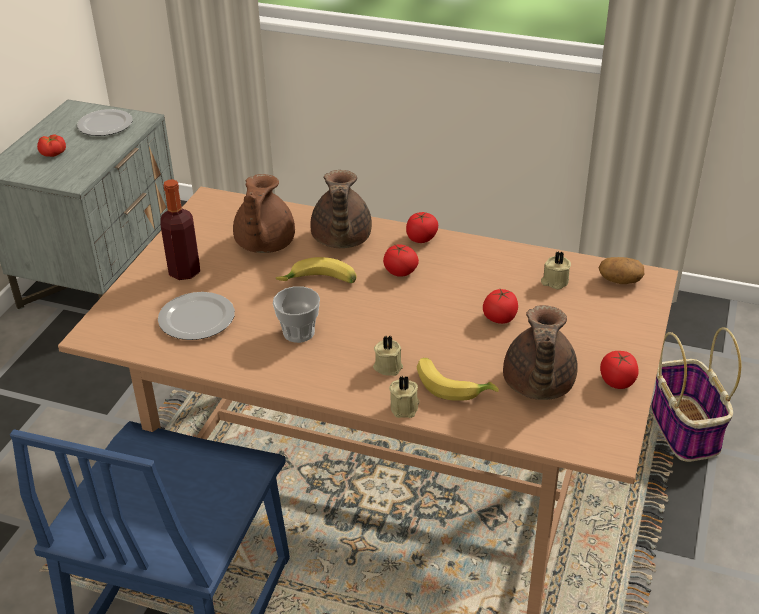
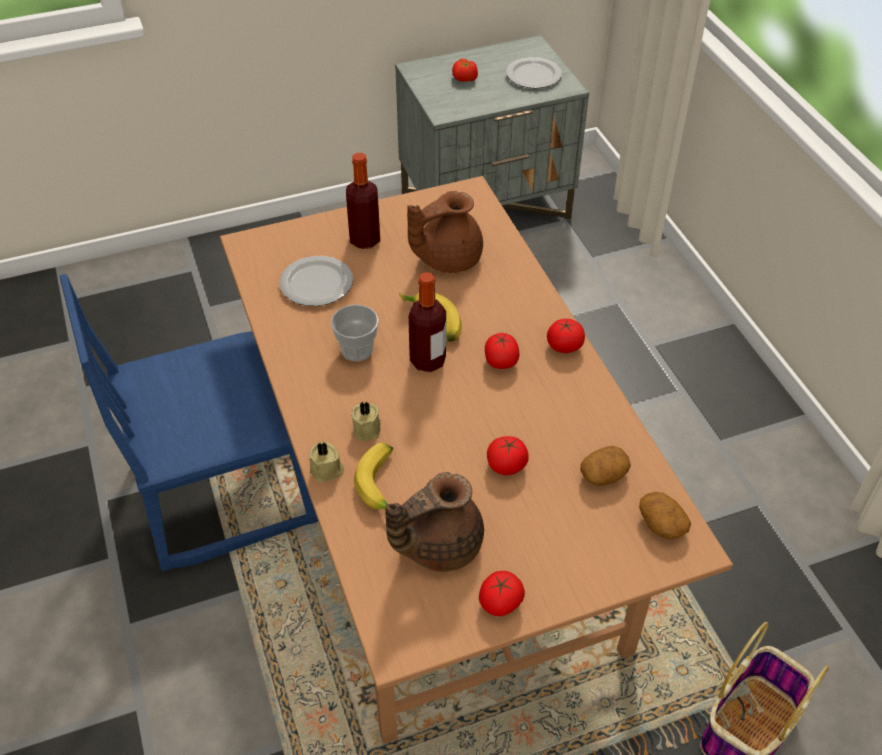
camera: 50 degrees right, 10 degrees up
(340, 240) = (504, 298): brown teapot -> none
(356, 304) = (428, 360): none -> bottle
(554, 281) = (603, 475): beige candle -> potato

